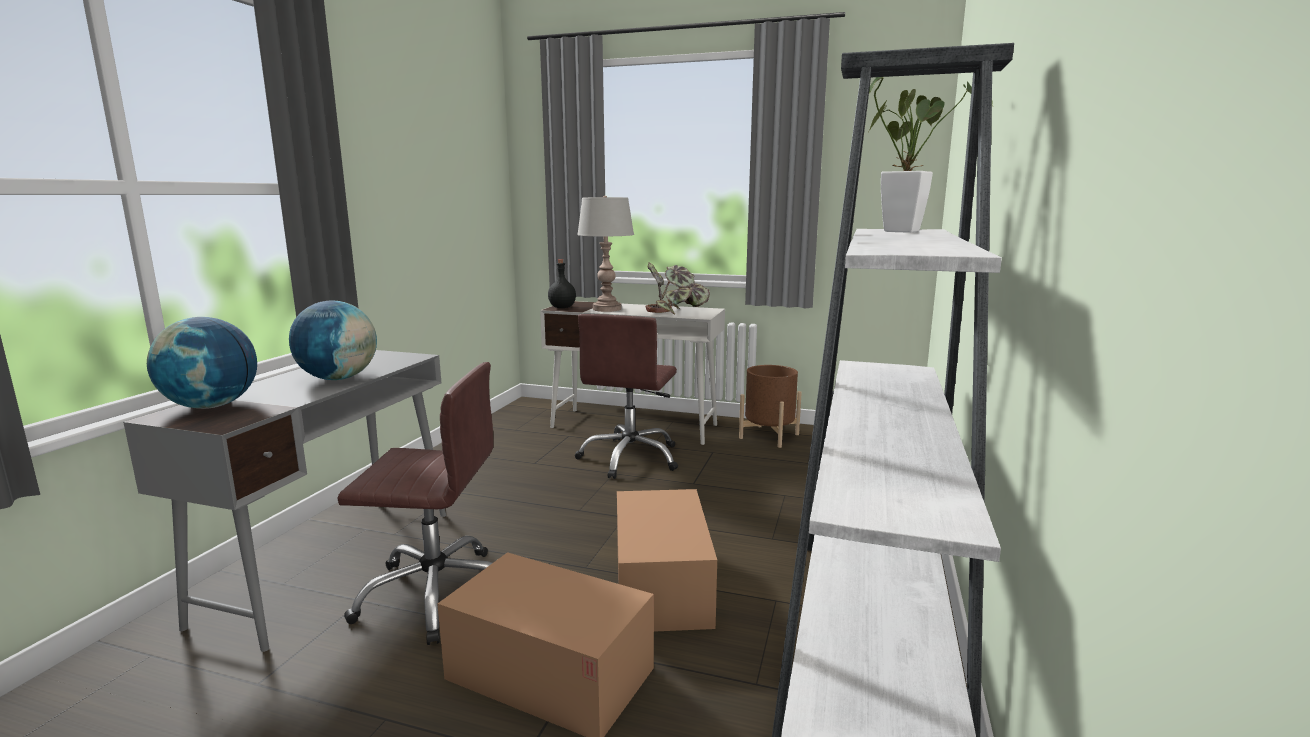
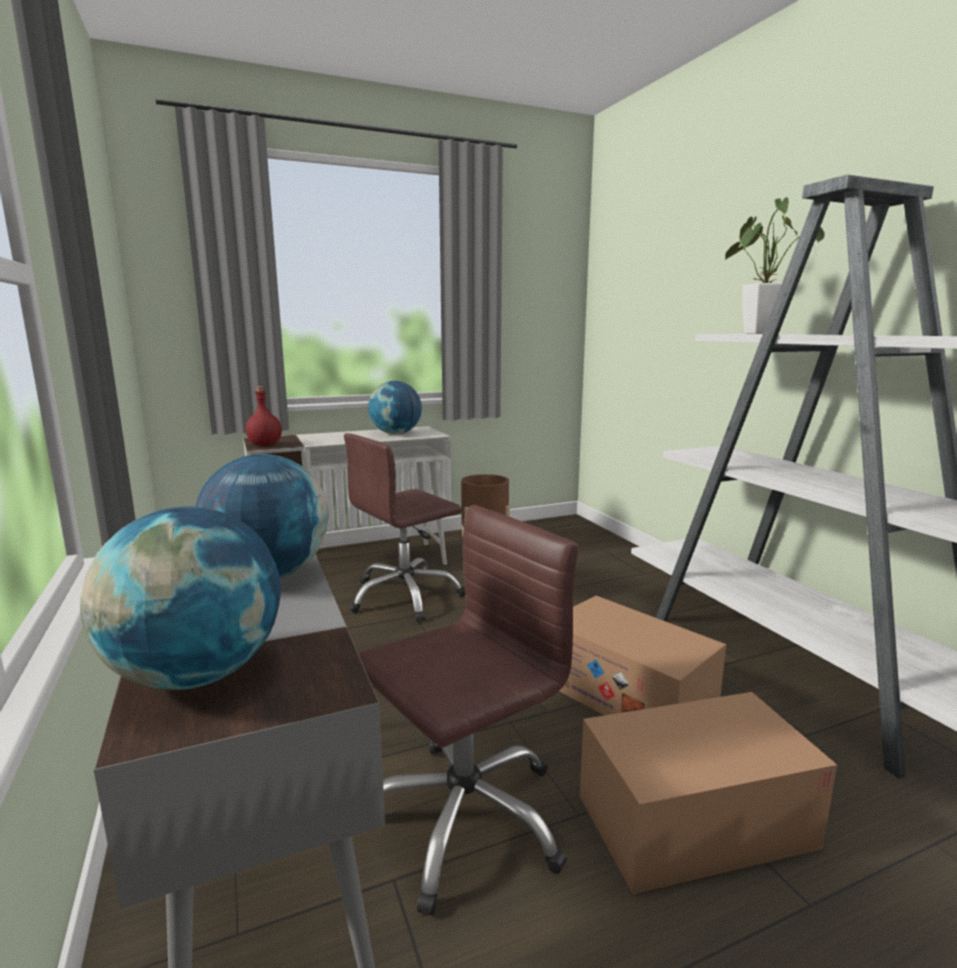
camera: 40 degrees left, 0 degrees up
(561, 307) = (264, 445): black bottle -> red bottle
(607, 309) = (321, 440): grey table lamp -> none
(630, 458) = (405, 596): brown office chair -> brown office chair turned 75 degrees clockwise
(675, 311) = (396, 434): potted plant -> globe

